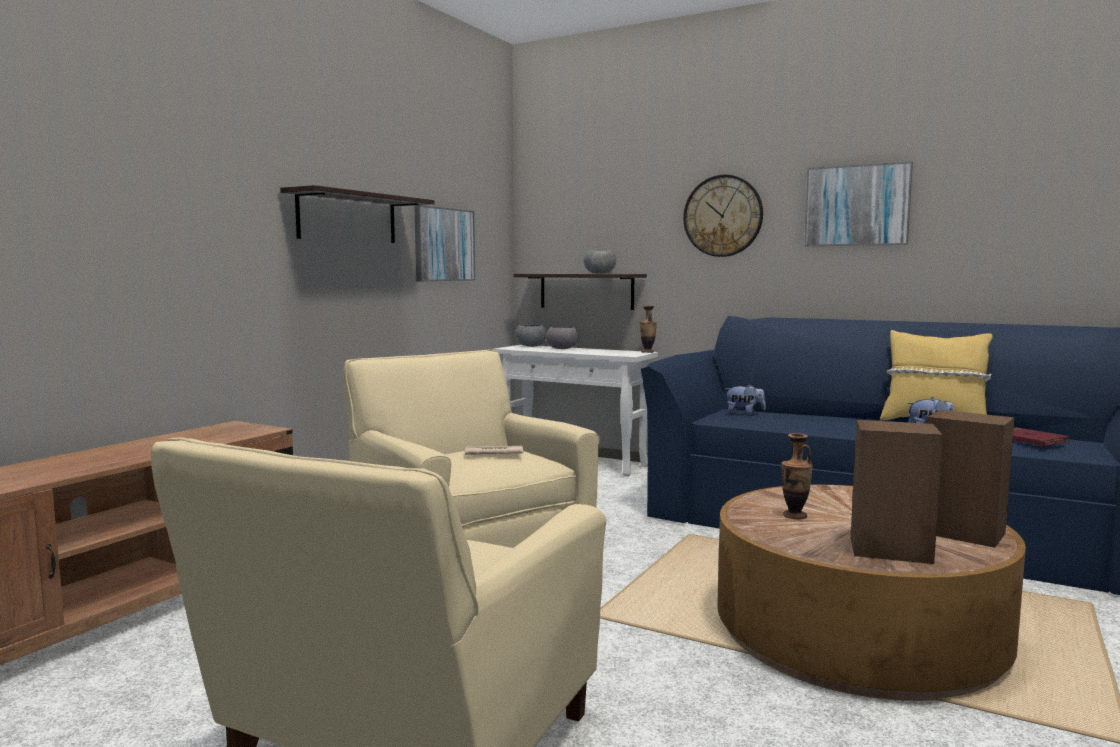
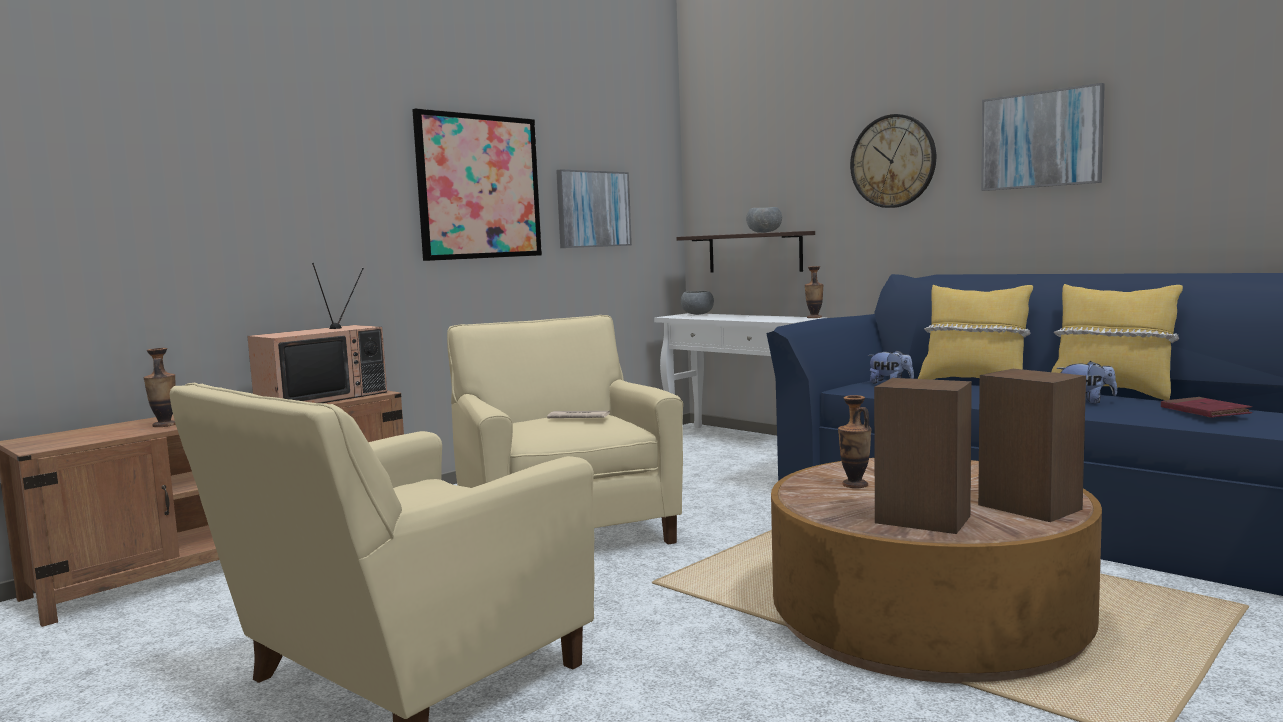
camera: 15 degrees right, 0 degrees up
(43, 474) = (164, 425): none -> vase
(207, 436) = (322, 398): none -> television
(348, 218) = (479, 187): shelf -> picture
(562, 348) = (726, 316): grey bowl -> none
(813, 413) = (974, 383): none -> yellow pillow

